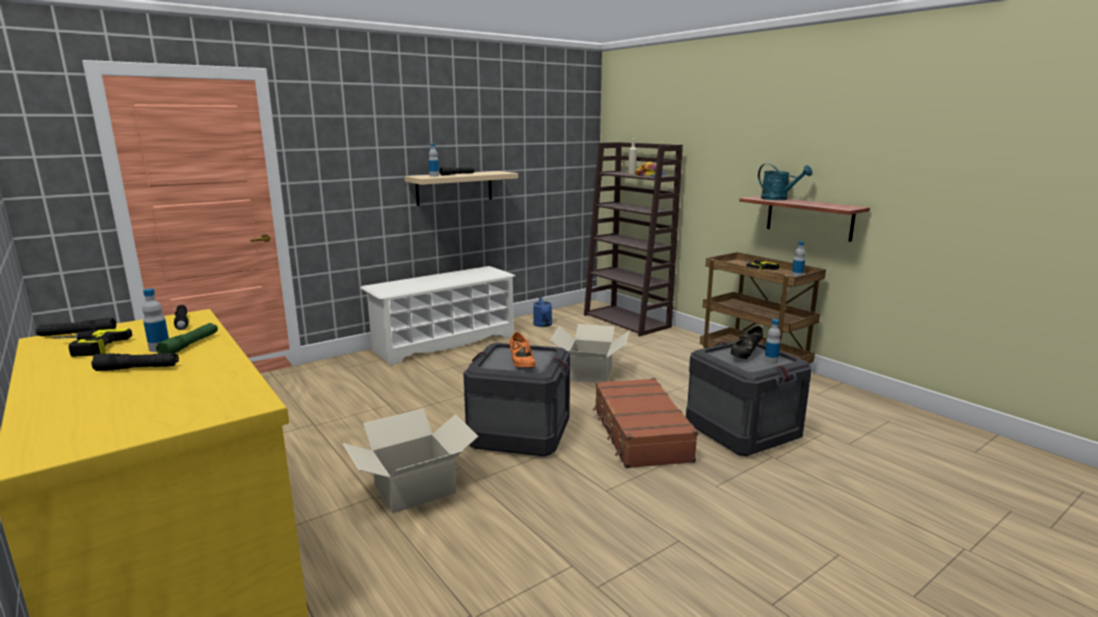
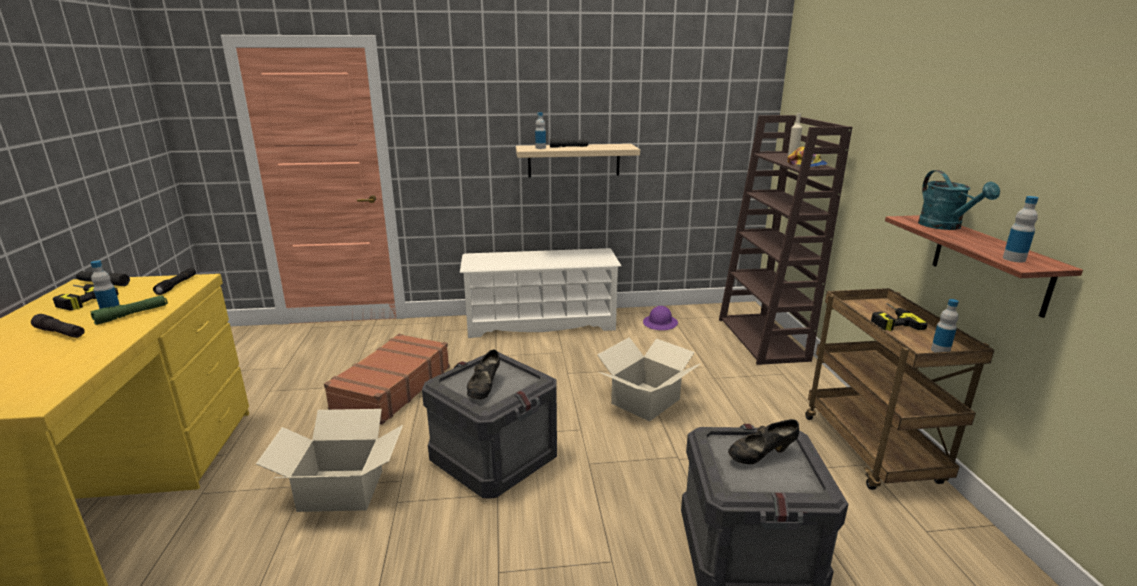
camera: 30 degrees right, 5 degrees up
(521, 364) = (484, 389): orange shoe -> black shoe
(543, 325) = (660, 323): blue watering can -> purple hard hat
(640, 434) = (615, 507): brown suitcase -> brown suitcase (391, 388)
(771, 361) = (786, 479): bottle -> bottle (1014, 259)

